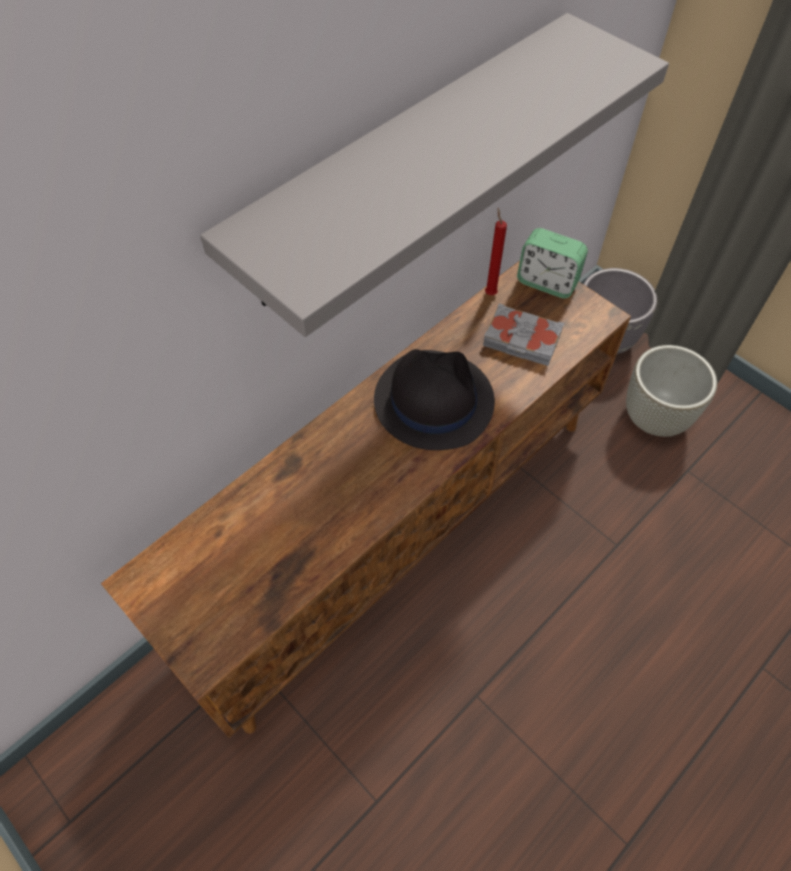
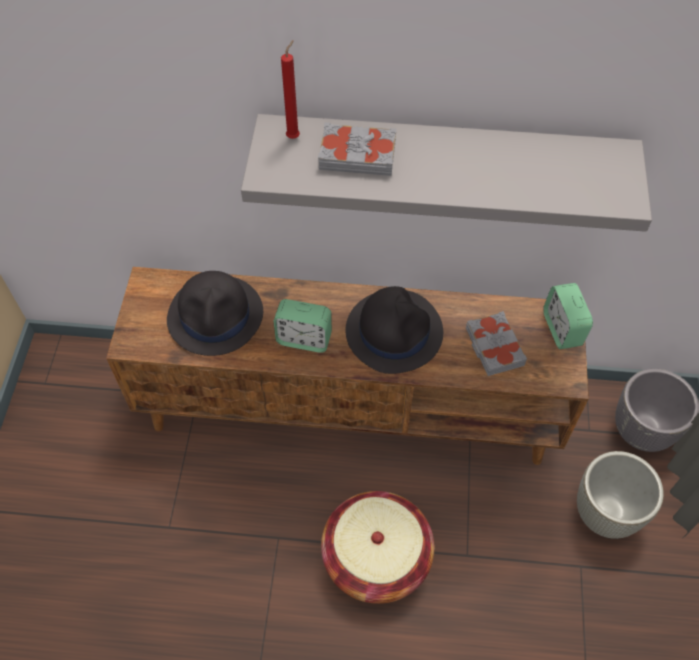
camera: 50 degrees right, 0 degrees up
(258, 542) = (216, 316): none -> black hat
(367, 192) = (357, 154): none -> grey book
(369, 480) = (304, 339): none -> alarm clock
(490, 293) = (515, 302): red candle -> red candle (294, 136)
(563, 620) = (376, 557): none -> basket

